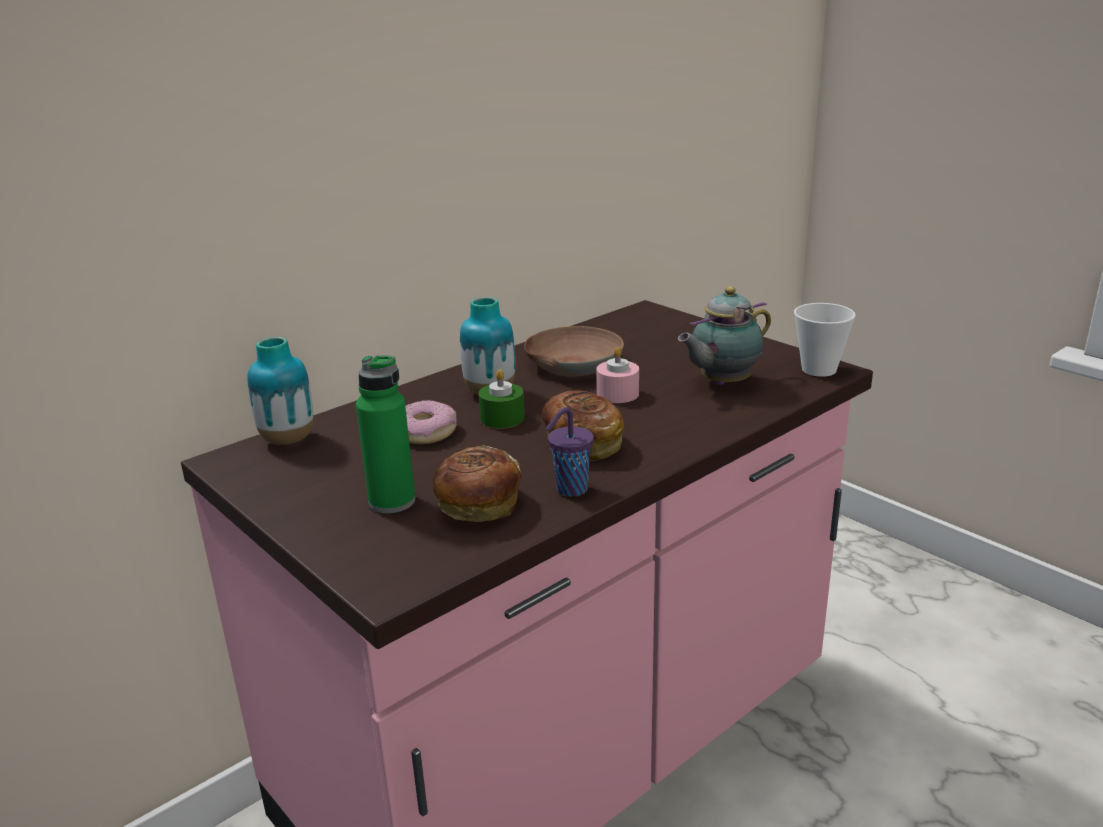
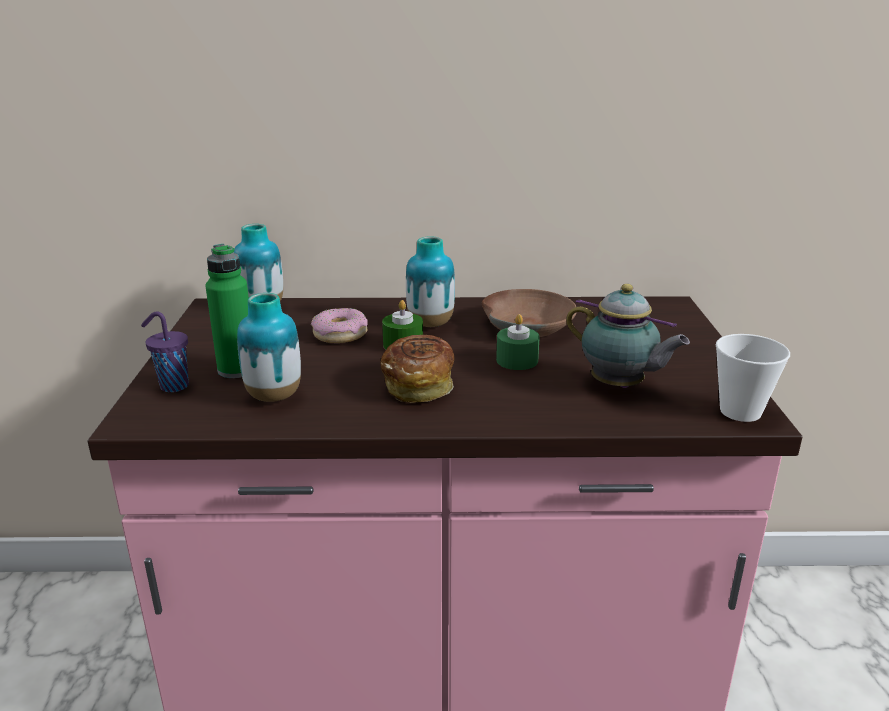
camera: 40 degrees right, 0 degrees up
(477, 506) = (274, 396): bread -> vase
(570, 490) = (346, 414): purple cup -> purple cup (172, 386)
(617, 394) = (517, 360): pink candle -> green candle
(721, 383) = (619, 386): teapot -> teapot turned 150 degrees counterclockwise

